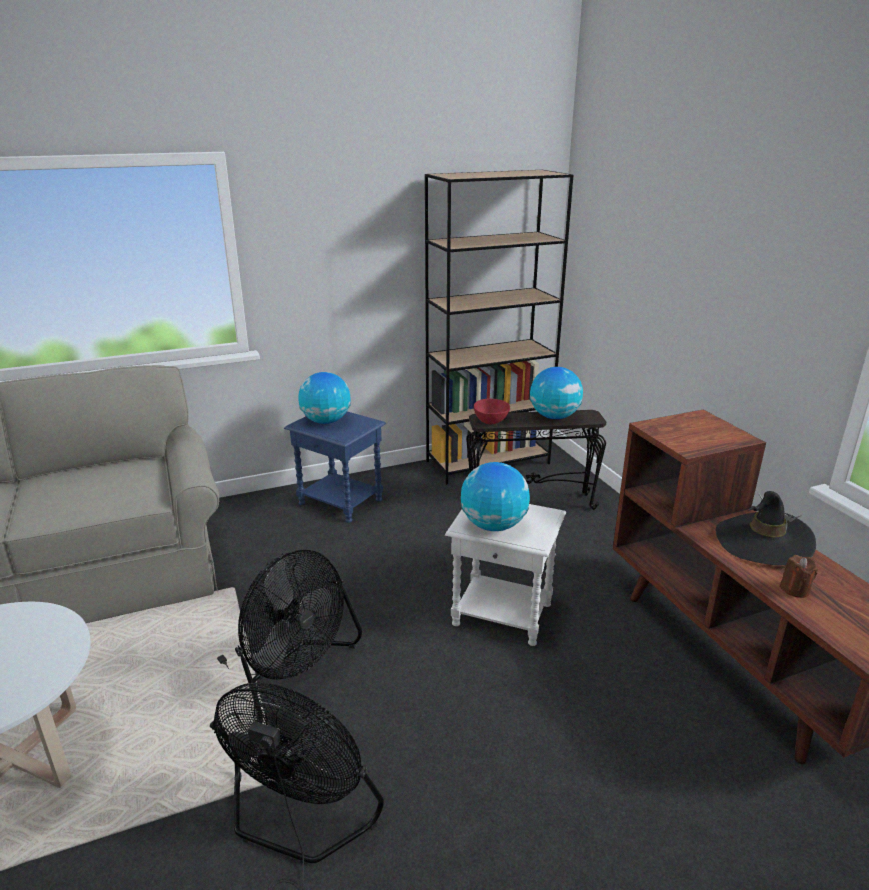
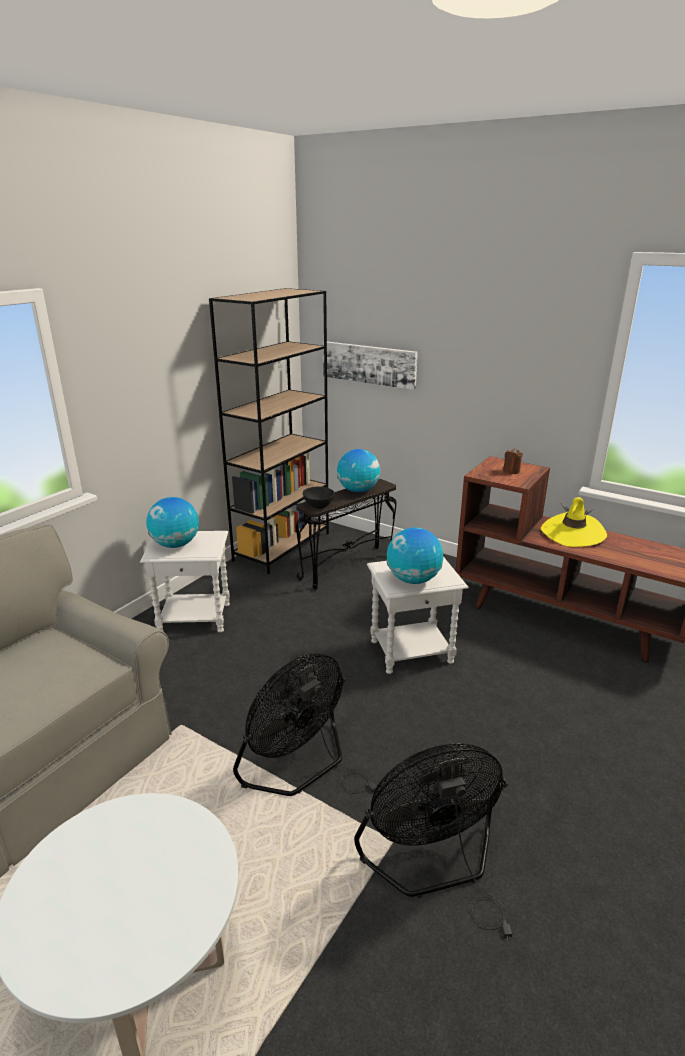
camera: 35 degrees left, 0 degrees up
(288, 673) = (309, 766): black fan -> black fan turned 135 degrees counterclockwise
(341, 500) = (195, 616): blue side table -> white side table
(491, 421) = (318, 505): red bowl -> black bowl
(617, 269) = (369, 364): none -> picture
(763, 542) = (572, 533): black hat -> yellow hat
(794, 589) = (618, 554): brown candle -> brown candle (511, 471)

